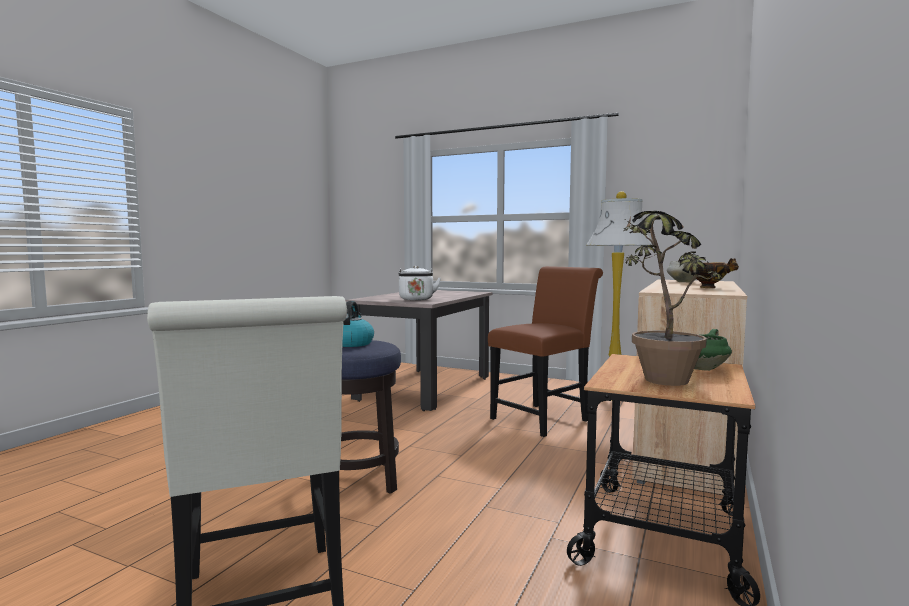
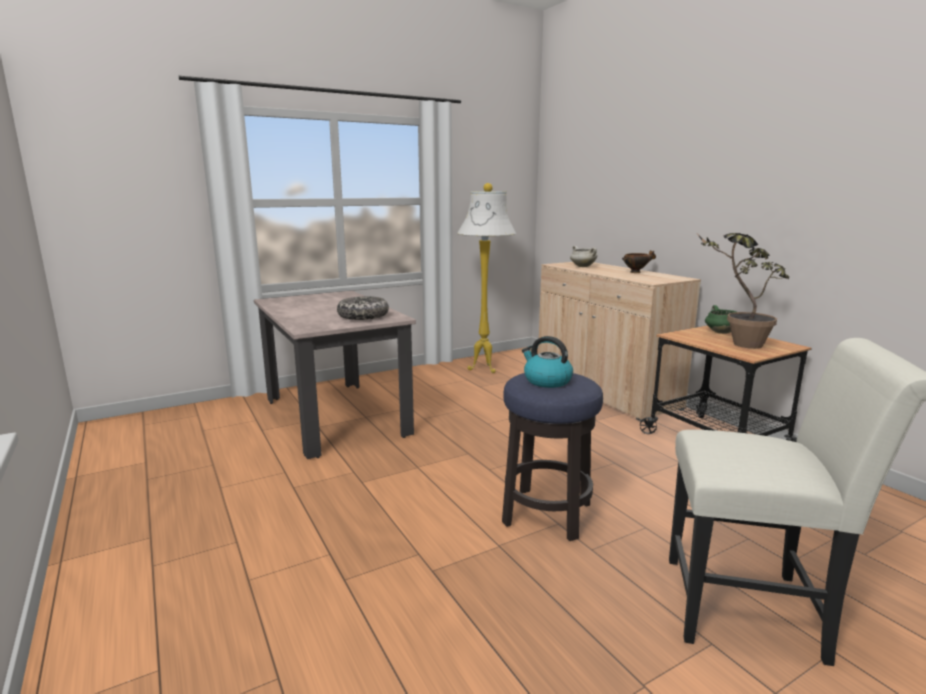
camera: 55 degrees left, 10 degrees up
(416, 299) = (363, 316): white kettle -> bowl
(544, 418) = (495, 403): brown chair -> none

